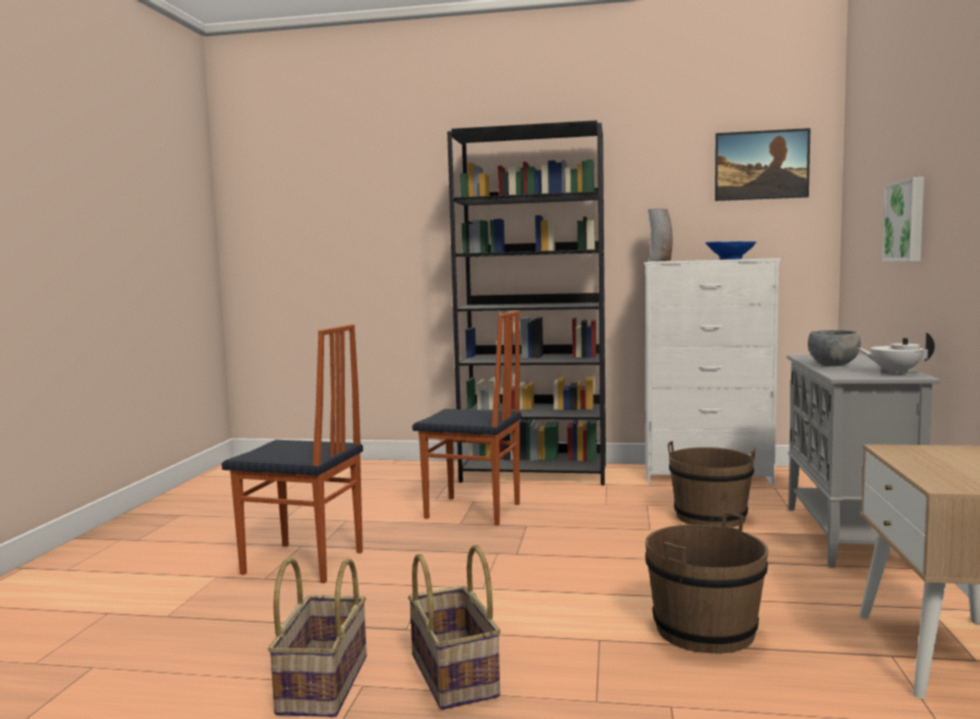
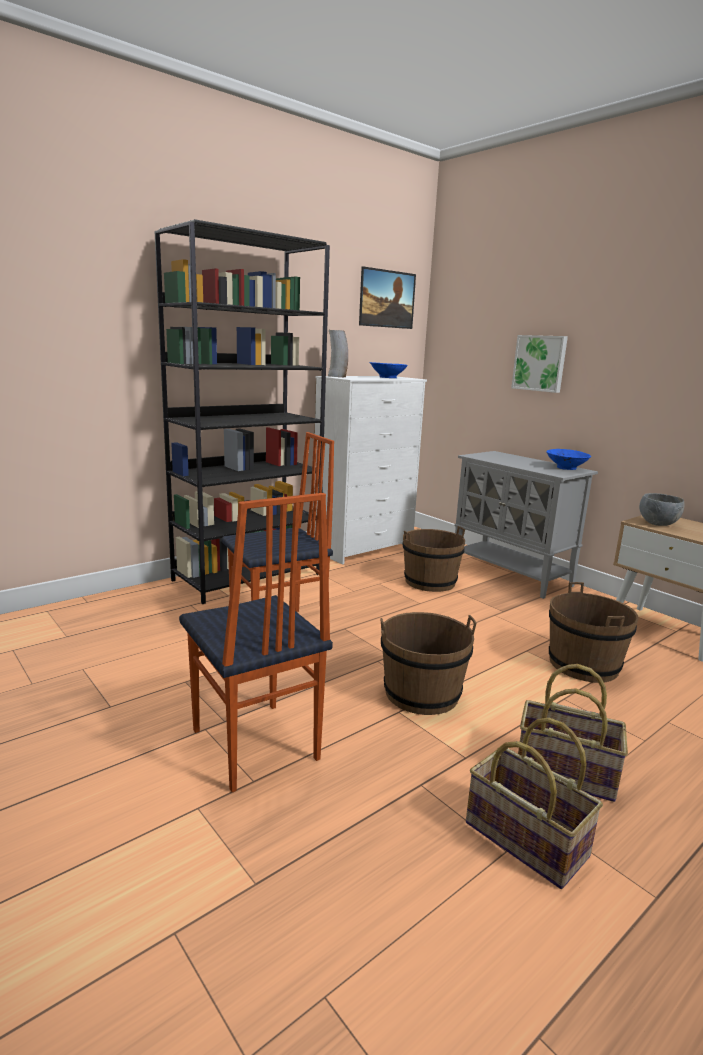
camera: 50 degrees left, 10 degrees up
(303, 563) = (253, 746): chair -> chair turned 90 degrees clockwise
(476, 584) = (422, 694): none -> brown bucket
(833, 365) = (519, 464): grey bowl -> grey bowl (657, 523)
(894, 372) = (565, 468): white teapot -> blue bowl

